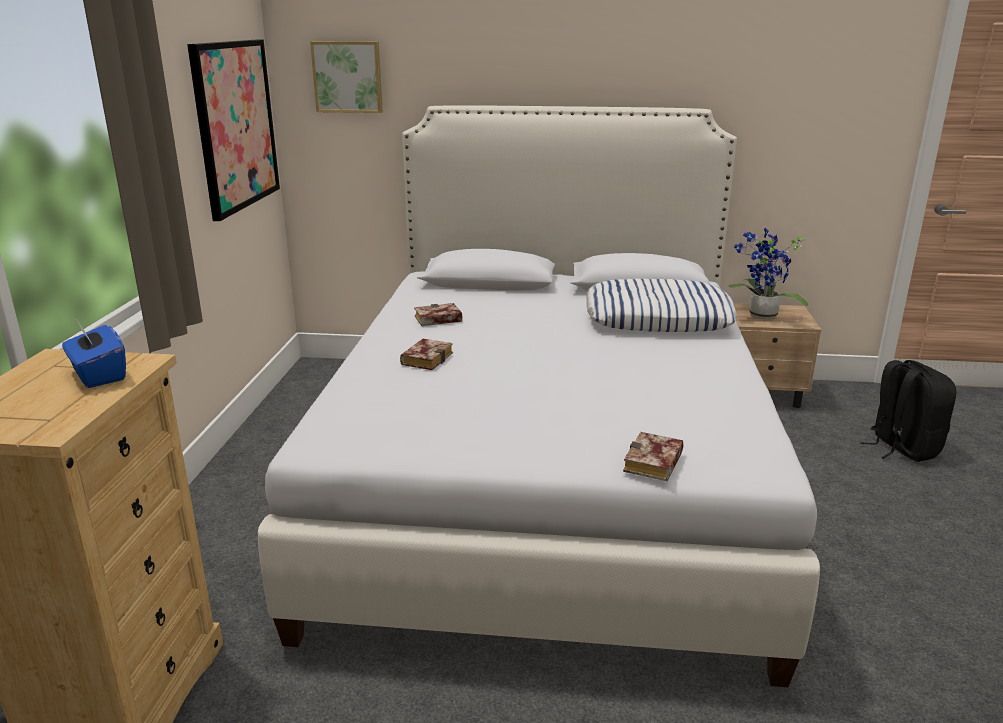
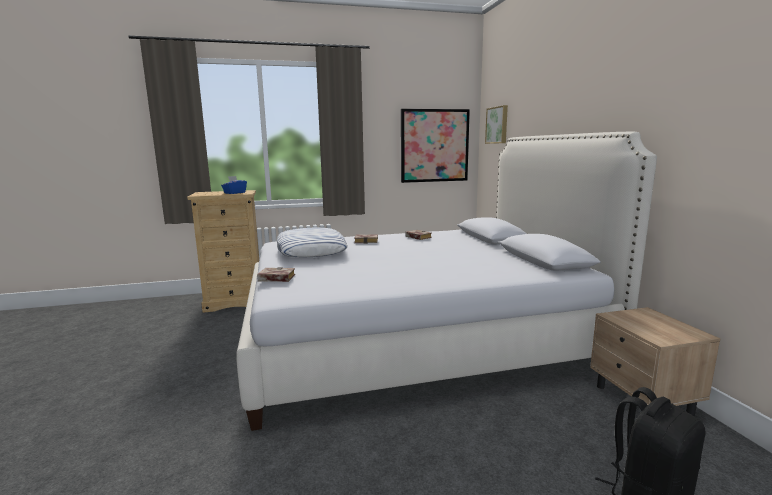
camera: 70 degrees right, 10 degrees down
(658, 317) = (487, 266): pillow -> pillow (311, 249)
(760, 317) = (641, 321): potted plant -> none

